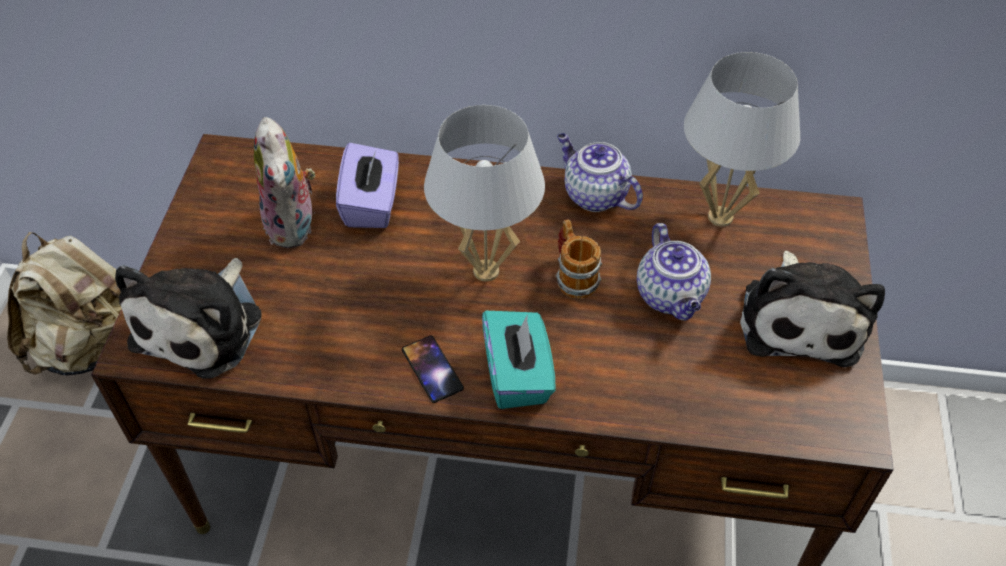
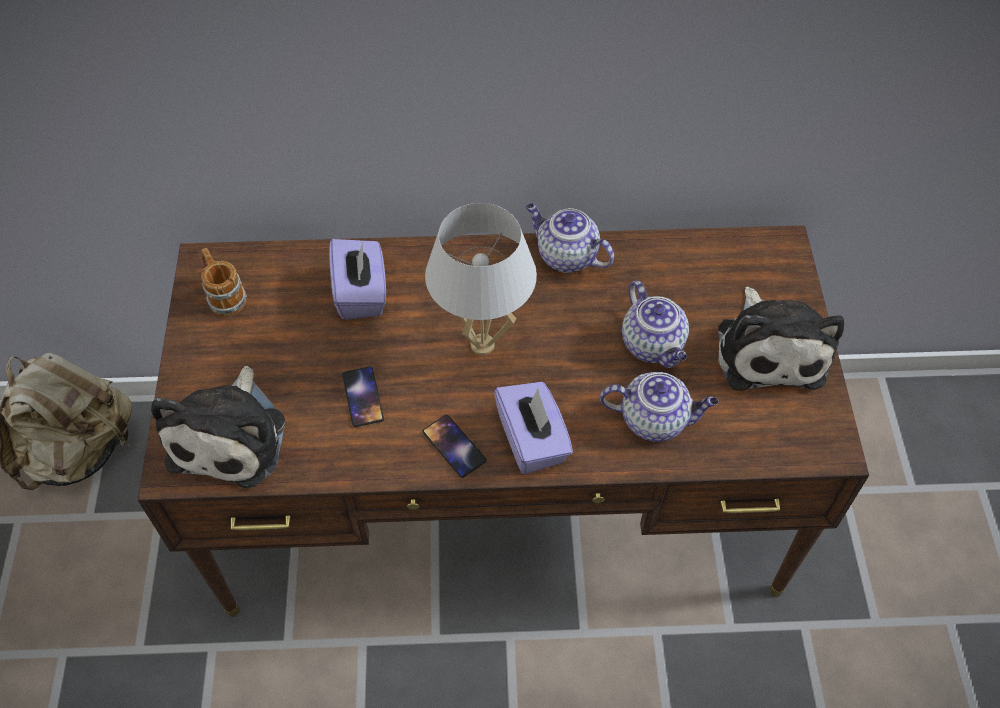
camera: 10 degrees left, 5 degrees up
(294, 226) = (293, 325): plush toy -> none
(348, 305) = (363, 397): none -> phone
(518, 375) = (532, 440): turquoise tissue box -> purple tissue box
(573, 276) = (562, 338): mug -> mug (224, 296)
(657, 373) = (655, 419): none -> teapot
(720, 217) = (683, 262): white table lamp -> none

